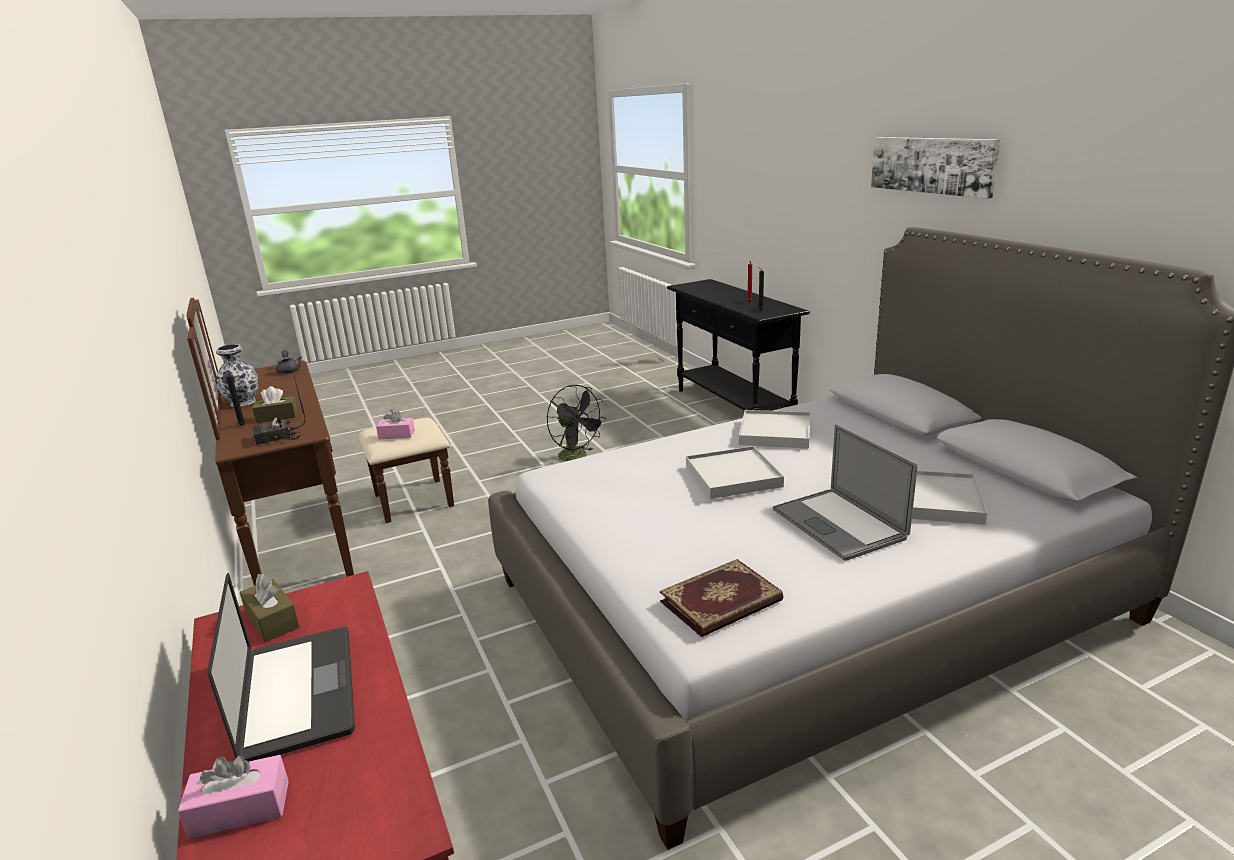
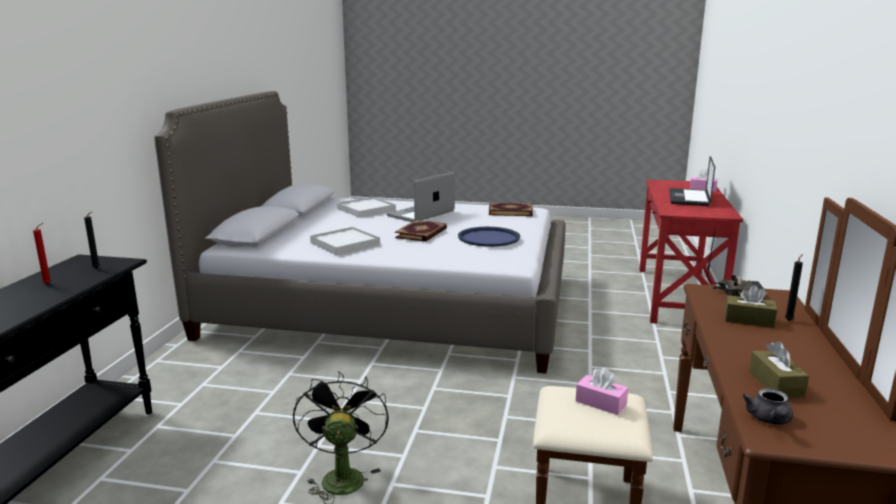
camera: 145 degrees left, 5 degrees down
(243, 402) = (813, 360): vase -> none
(272, 620) = (704, 211): brown tissue box -> brown tissue box (776, 384)
(634, 497) = (488, 238): none -> blue tray
(732, 476) = (422, 233): white tray -> book
(838, 523) = (421, 213): laptop -> laptop turned 150 degrees counterclockwise
(932, 165) = (144, 60): picture -> none

